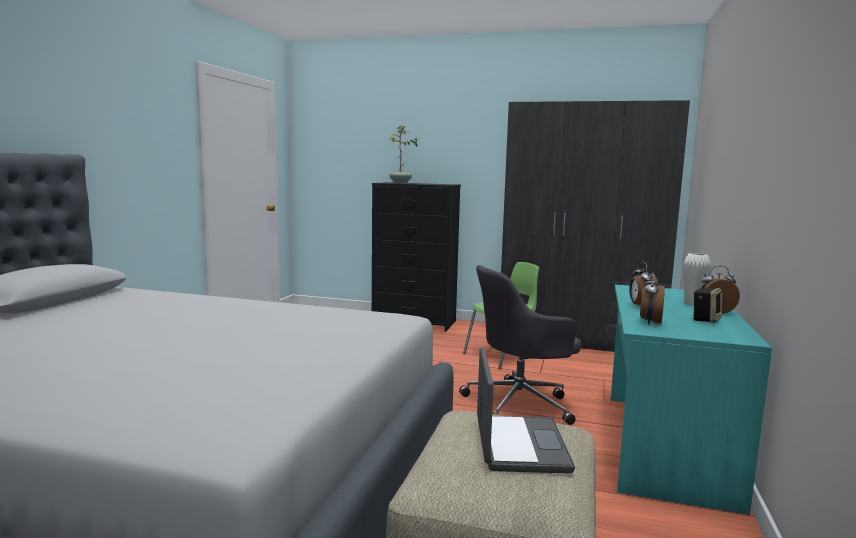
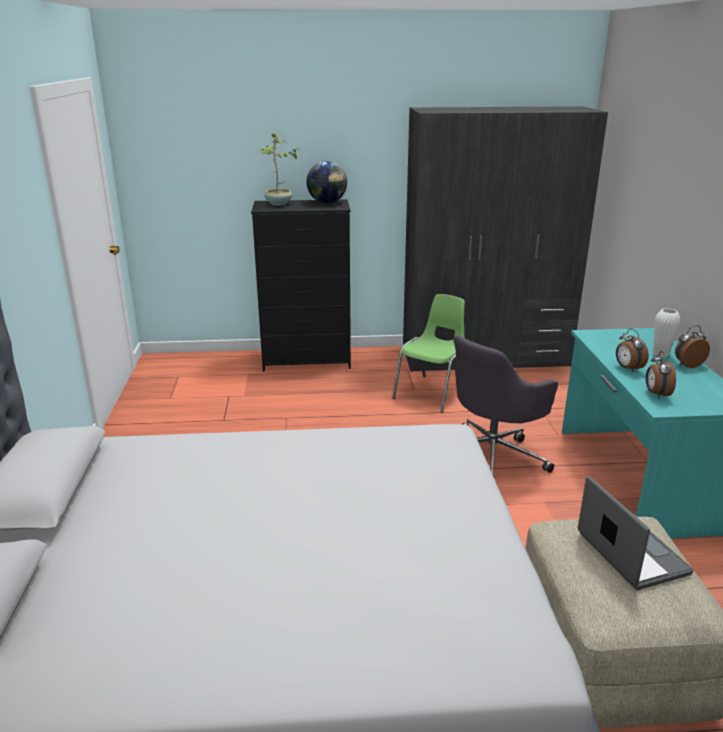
camera: 20 degrees left, 15 degrees up
(440, 184) = (327, 202): none -> globe
(705, 319) = (690, 379): speaker -> none

